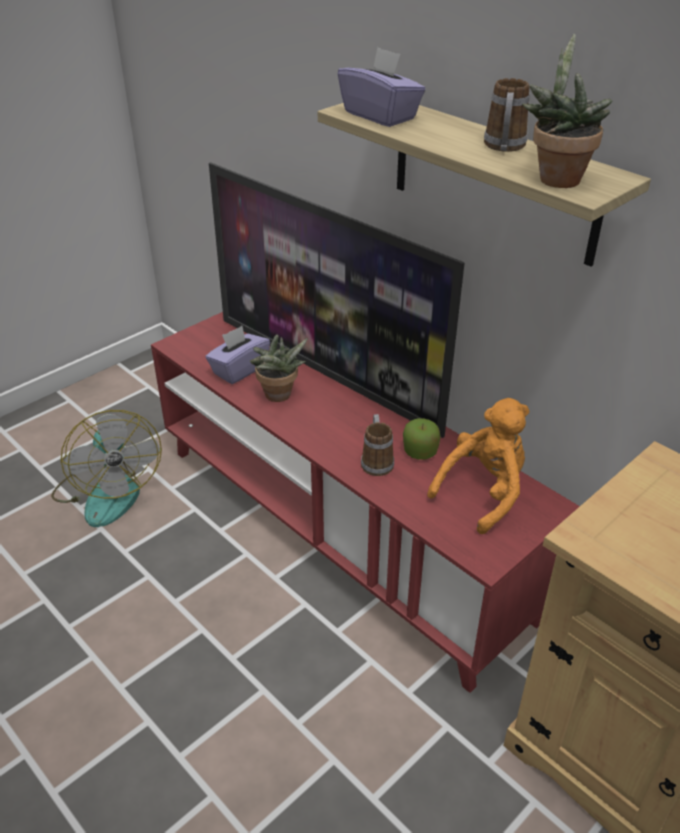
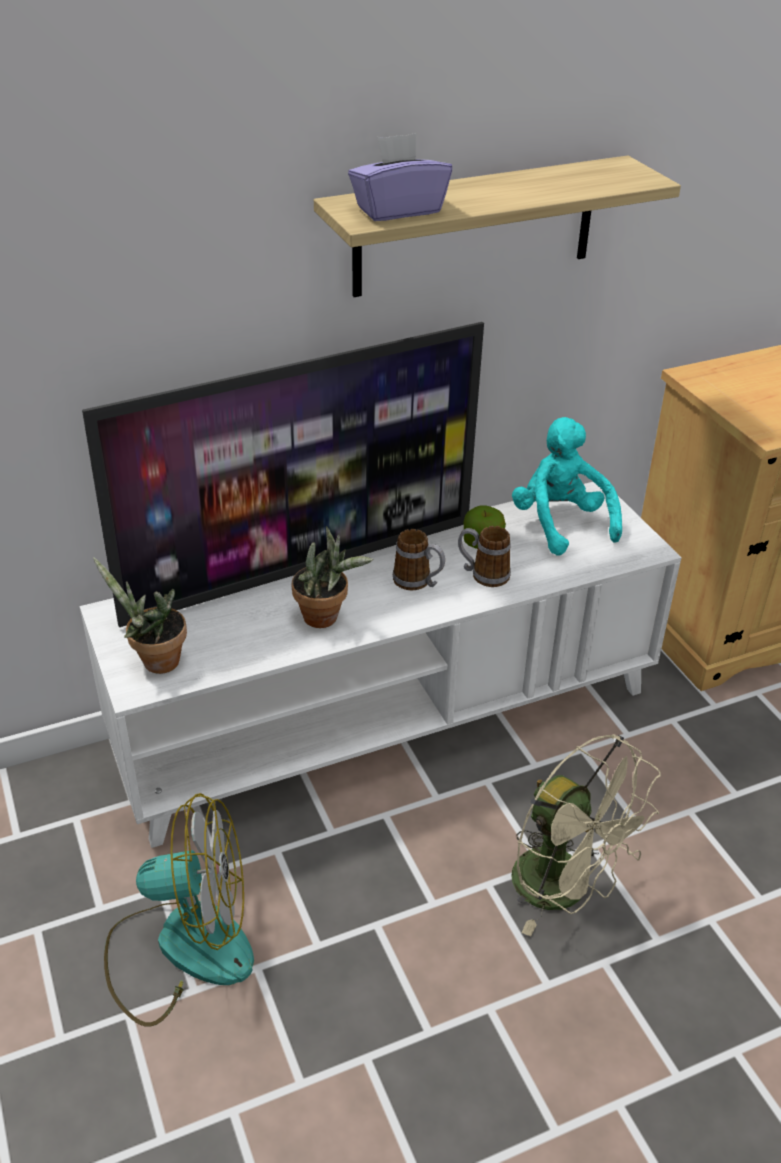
camera: 70 degrees left, 0 degrees up
(212, 680) = (565, 889): none -> beige fan
(239, 370) = (244, 638): purple tissue box -> none
(340, 529) = (388, 721): red tv stand -> white tv stand
(483, 492) = (560, 523): orange plush toy -> turquoise plush toy
(504, 148) = (529, 183): mug -> mug (418, 582)
(556, 177) = (611, 181): potted plant -> potted plant (155, 661)

